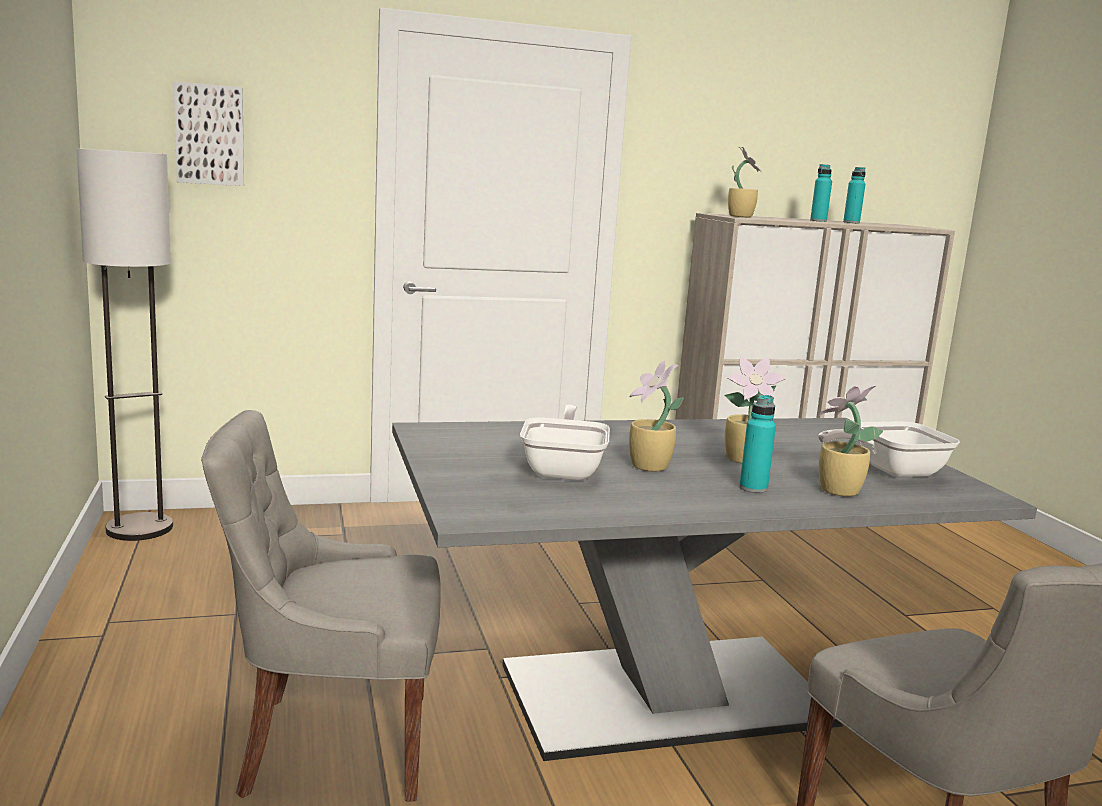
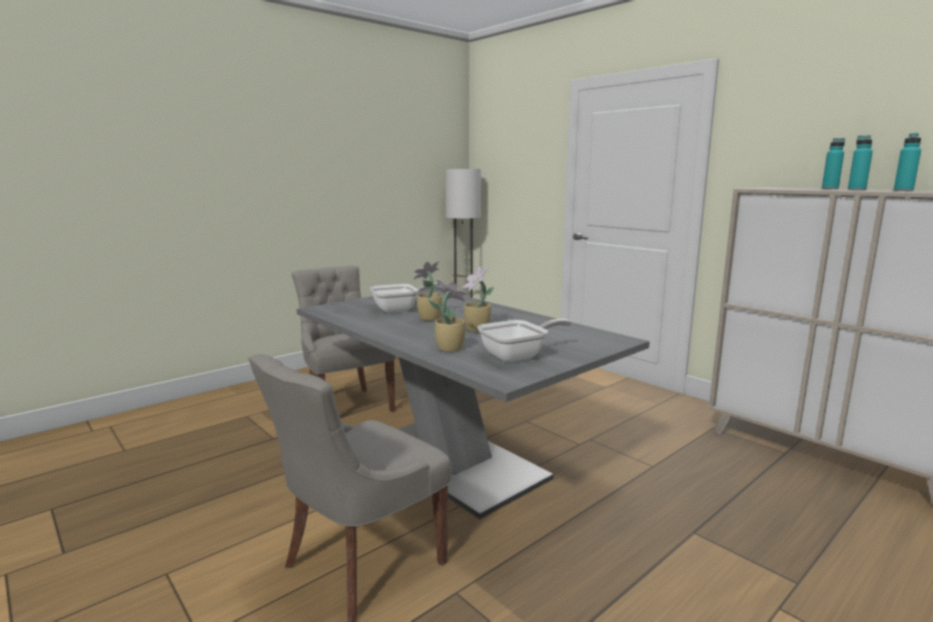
camera: 65 degrees right, 0 degrees up
(210, 135) = (505, 158): picture -> none
(740, 216) = (768, 188): potted plant -> none
(753, 488) = (424, 335): turquoise bottle -> turquoise bottle (830, 188)
(890, 471) = (518, 356): frying pan -> frying pan turned 105 degrees clockwise

